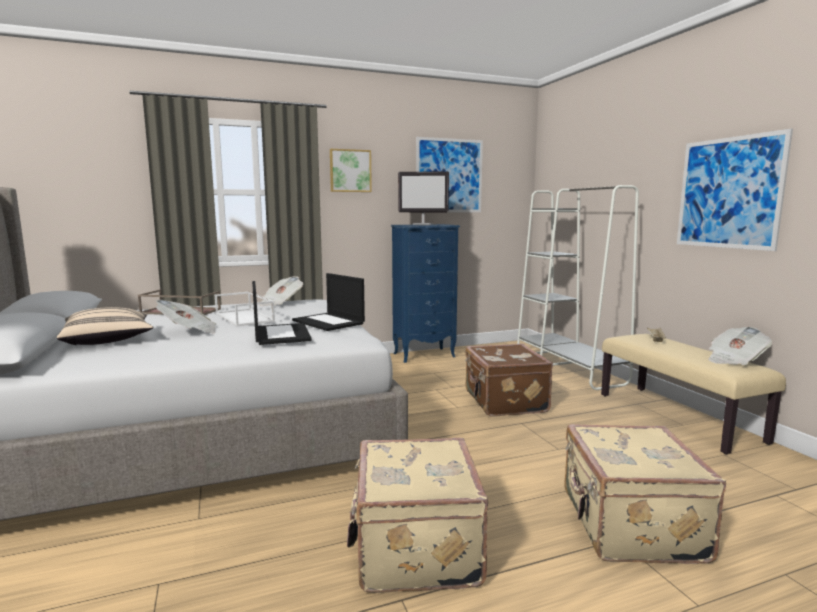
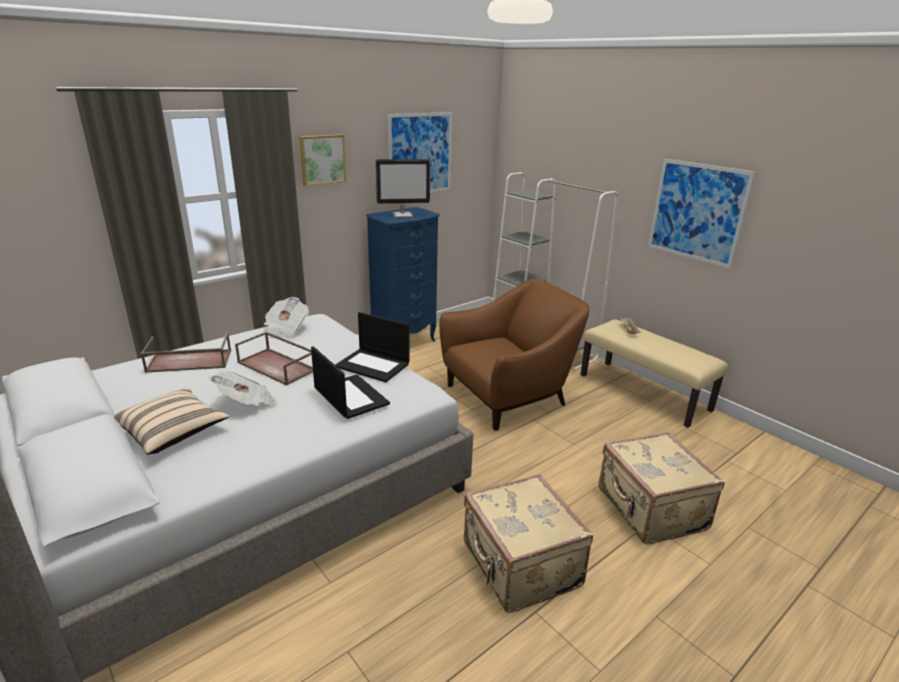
camera: 20 degrees left, 15 degrees up
(245, 317) = (278, 366): white tray -> brown tray
(504, 402) = (508, 396): brown suitcase -> brown armchair
(734, 360) = (693, 352): newspaper -> none

